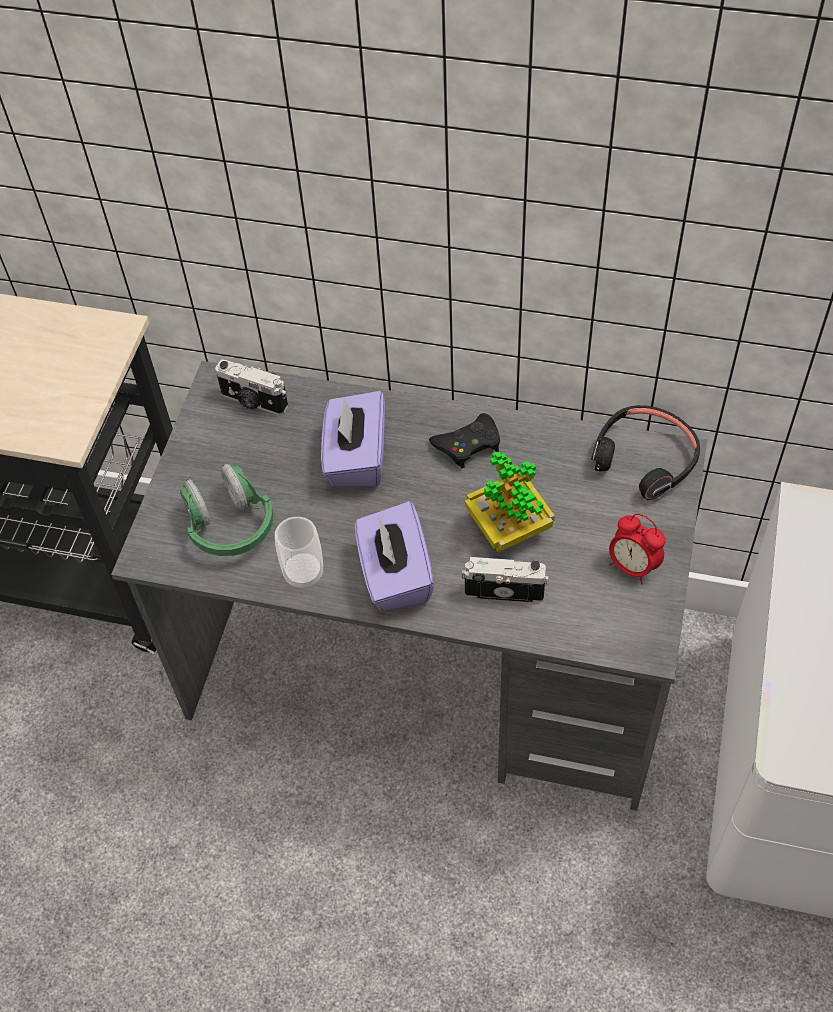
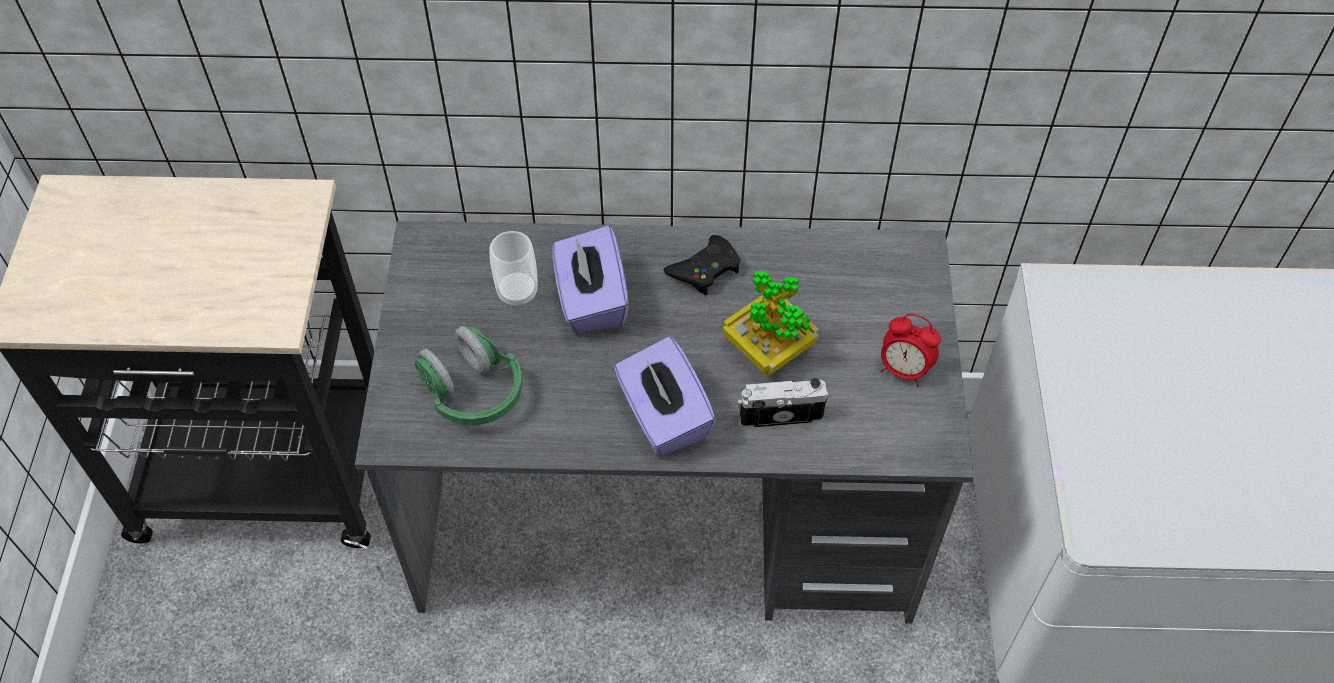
camera: 15 degrees left, 0 degrees up
(253, 402) = (465, 257): camera -> none
(303, 573) = (566, 430): cup -> cup (517, 292)
(644, 458) = (888, 258): black headphones -> none

